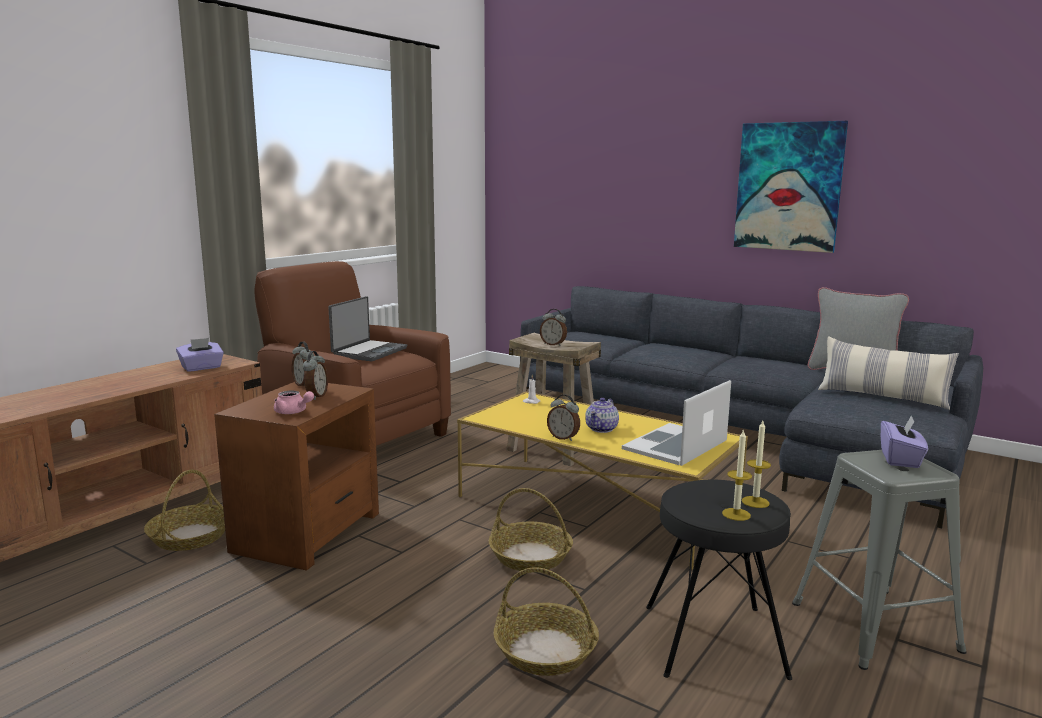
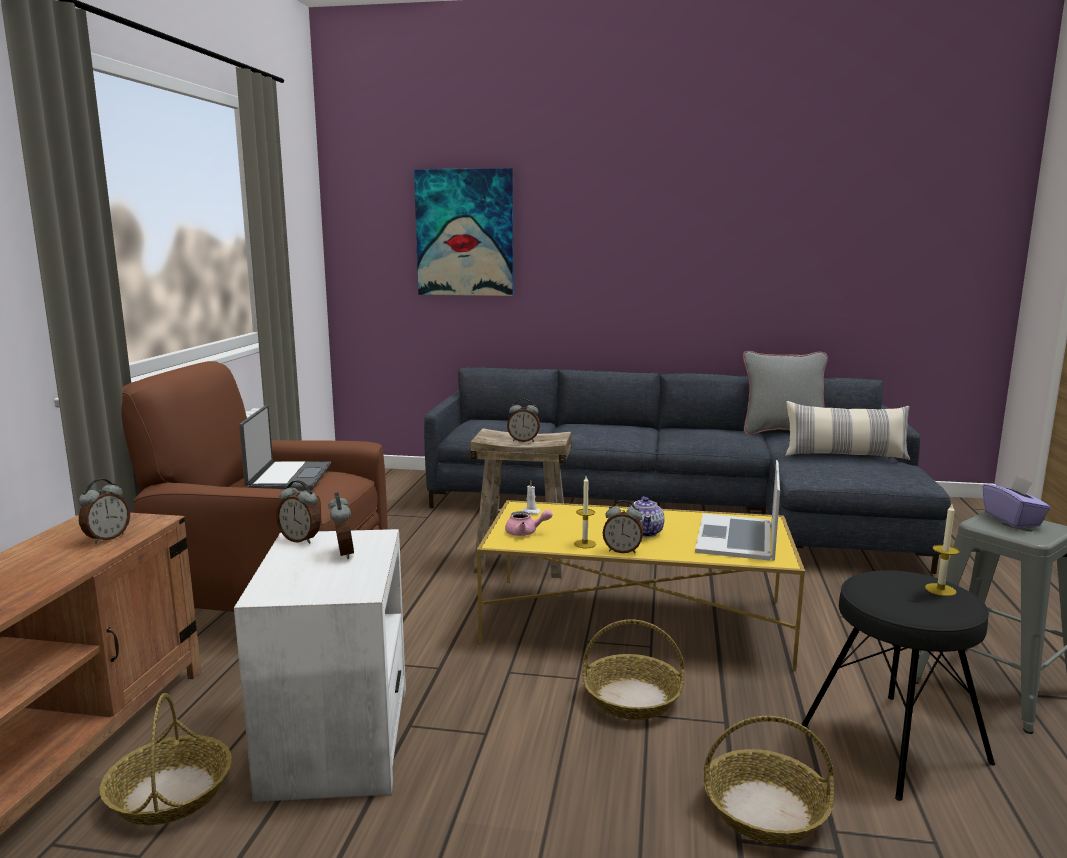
camera: 25 degrees left, 0 degrees up
(201, 368) = (107, 538): purple tissue box -> alarm clock
(293, 412) = (347, 583): pink teapot -> pink teapot (525, 533)
(308, 532) = (339, 738): brown side table -> white side table
(736, 514) = (946, 607): candle -> candle (585, 544)
(788, 187) = (695, 249): picture -> picture (465, 233)

